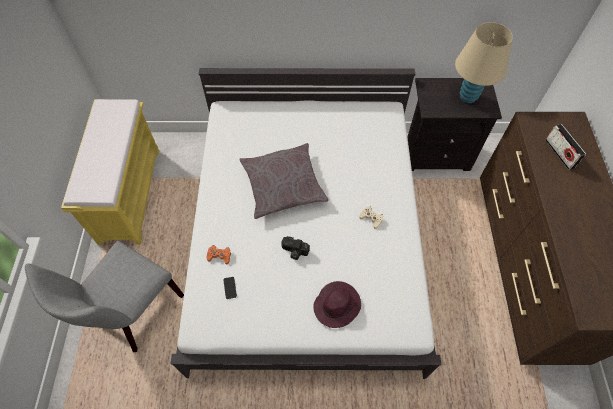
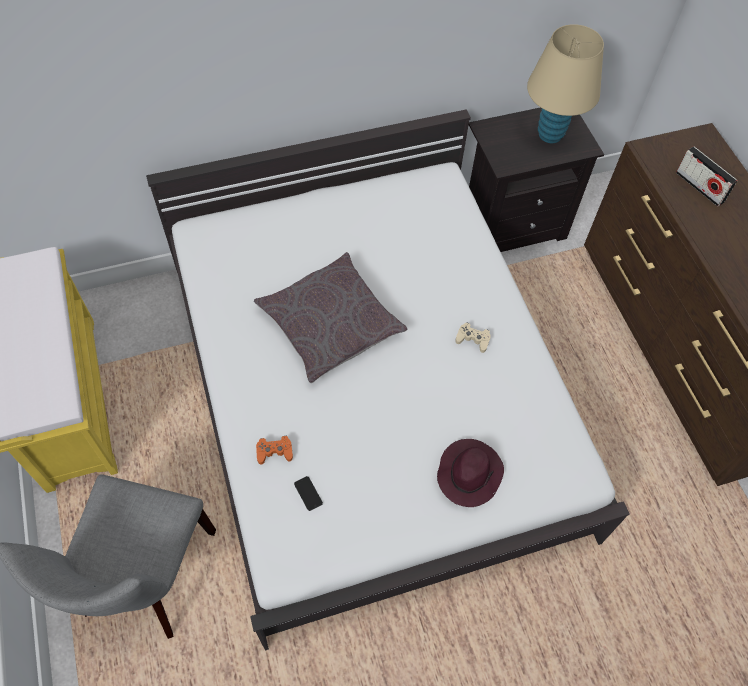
camera: 20 degrees left, 0 degrees up
(294, 251) = (382, 415): camera -> none

